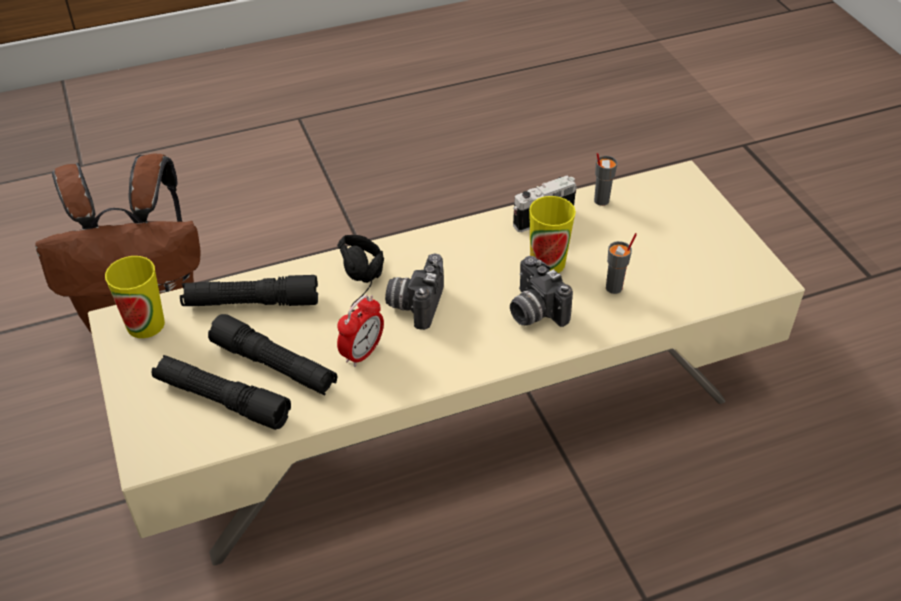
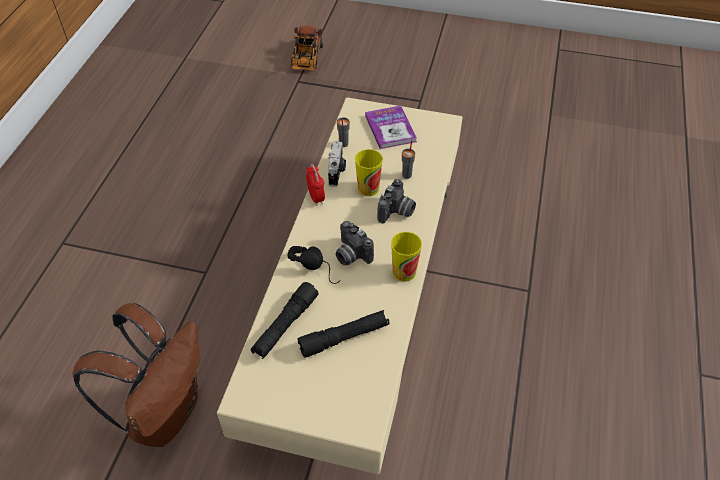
camera: 55 degrees left, 5 degrees up
(145, 324) = (257, 386): cup -> cup (404, 272)
(222, 400) = (350, 374): black flashlight -> none
(362, 353) = (367, 295): alarm clock -> alarm clock (316, 197)
(533, 311) = (397, 212): camera -> camera turned 60 degrees counterclockwise
(683, 228) = (390, 128): none -> book
(792, 130) = (306, 60): none -> toy truck

